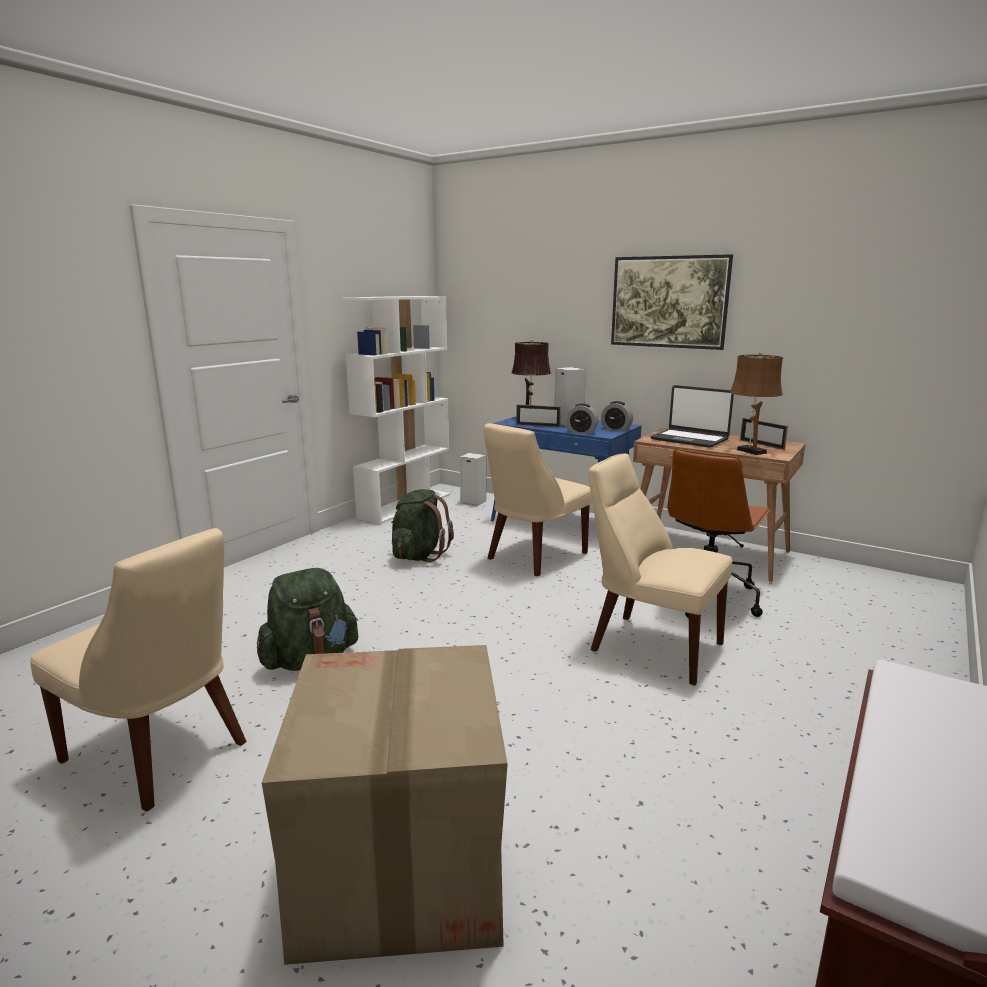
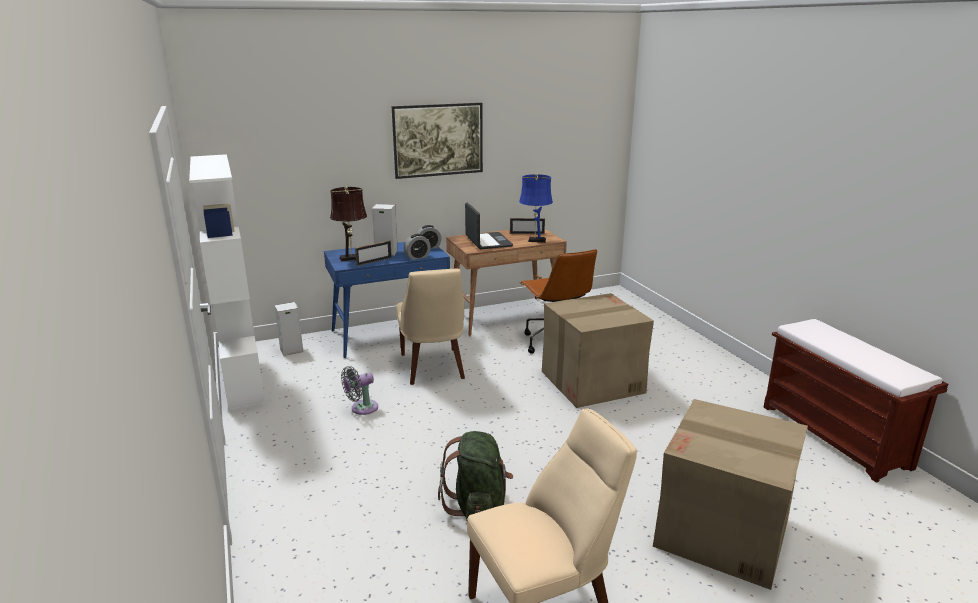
camera: 55 degrees left, 5 degrees up
(419, 555) = (361, 408): green backpack -> grey fan
(650, 645) = (591, 382): beige chair -> cardboard box
(689, 439) = (488, 242): laptop -> laptop turned 90 degrees counterclockwise
(749, 451) = (535, 240): brown table lamp -> blue table lamp

